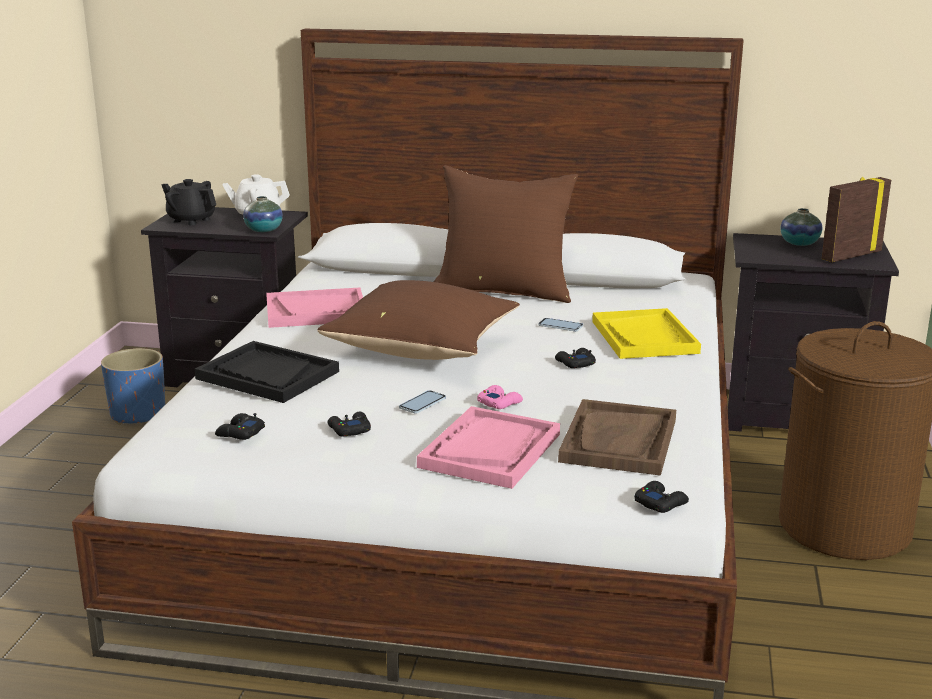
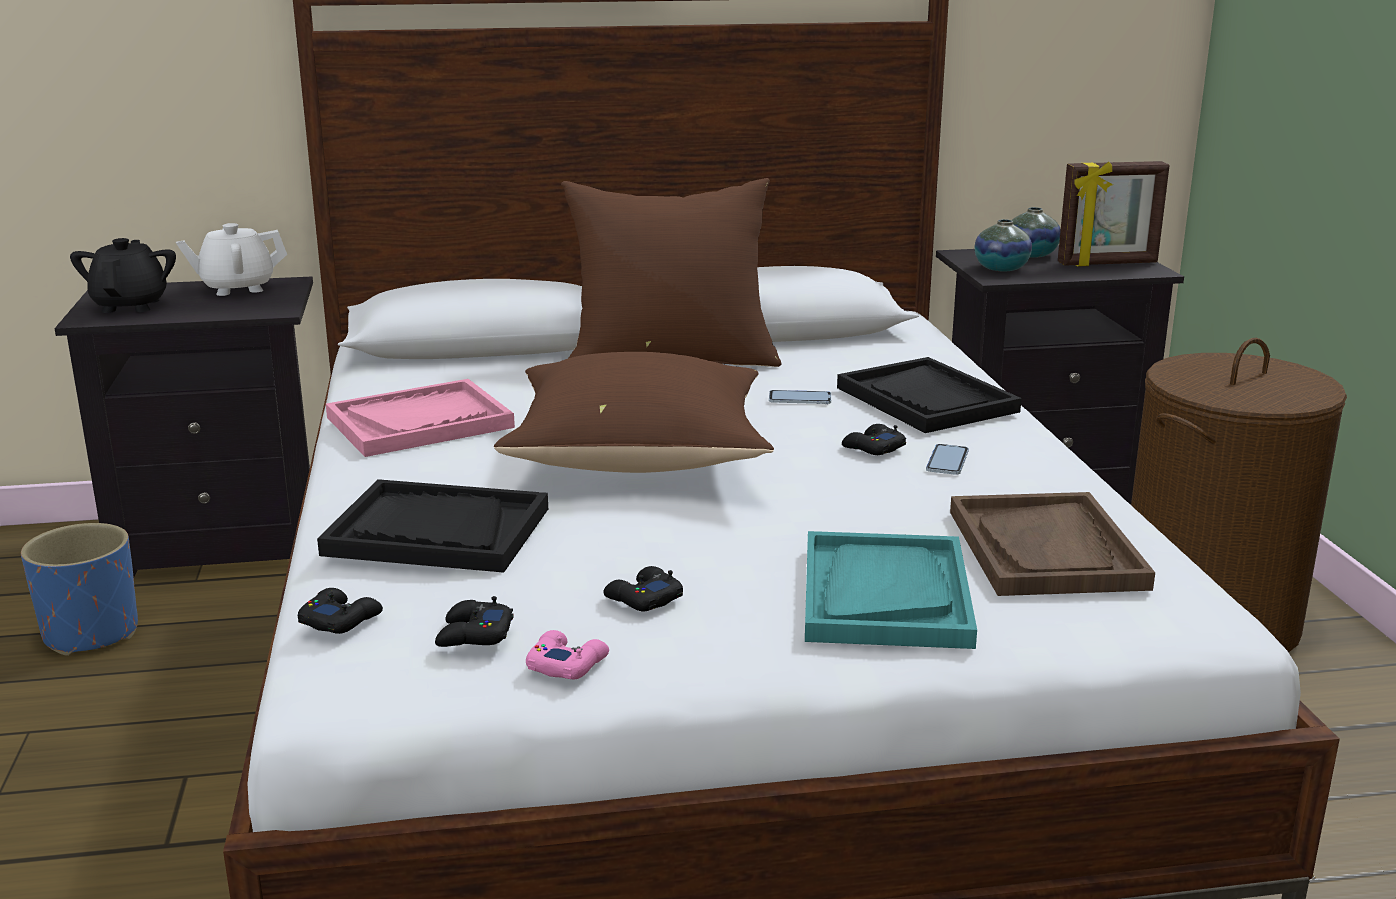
camera: 20 degrees left, 0 degrees up
(191, 220) = (131, 305): black teapot -> black teapot turned 75 degrees clockwise
(263, 230) = (267, 308): vase -> vase (1001, 268)
(422, 403) = (715, 539): phone -> phone (947, 461)
(490, 450) = (885, 594): pink tray -> turquoise tray
(499, 402) = (824, 520): pink game controller -> pink game controller (566, 664)
(644, 337) = (927, 400): yellow tray -> black tray
(660, 503) = (1193, 631): black game controller -> black game controller (340, 619)
(850, 255) = (1108, 264): picture frame -> picture frame turned 135 degrees counterclockwise

